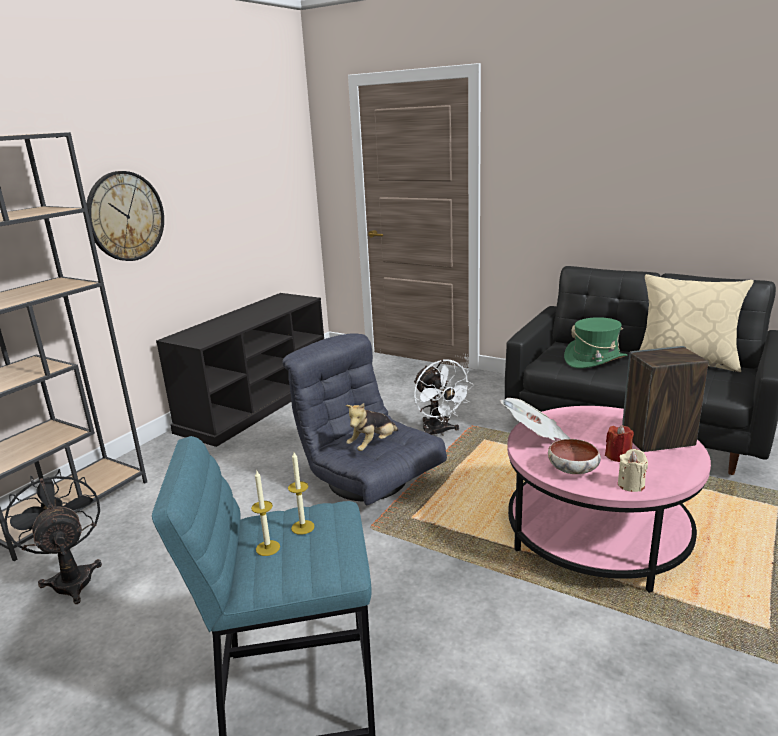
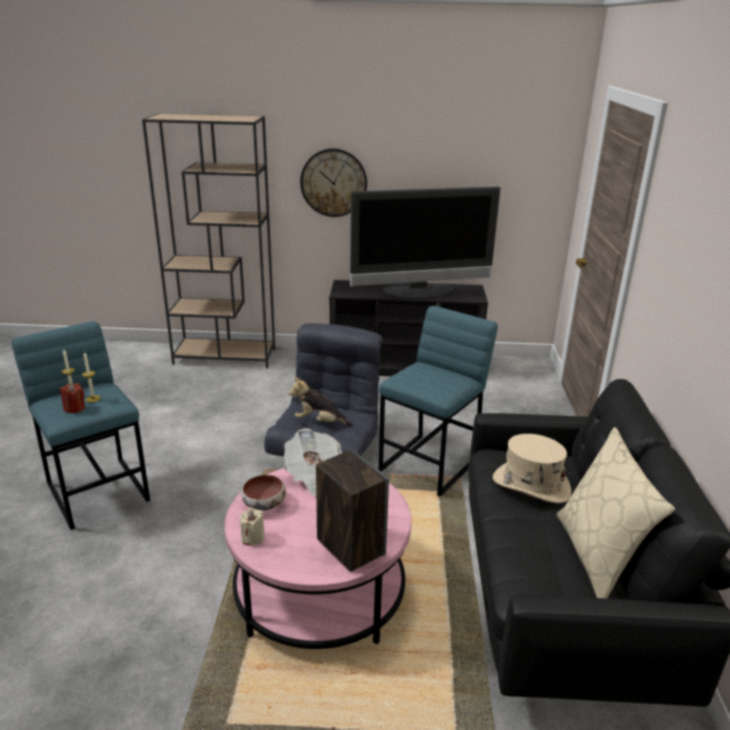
camera: 60 degrees right, 5 degrees up
(71, 578) = (165, 386): black fan -> none
(257, 314) = (419, 292): none -> television
(439, 432) = (430, 463): white fan -> blue stool
(595, 360) = (530, 485): green hat -> beige hat
(618, 456) = (302, 526): red candle -> red candle (75, 408)

